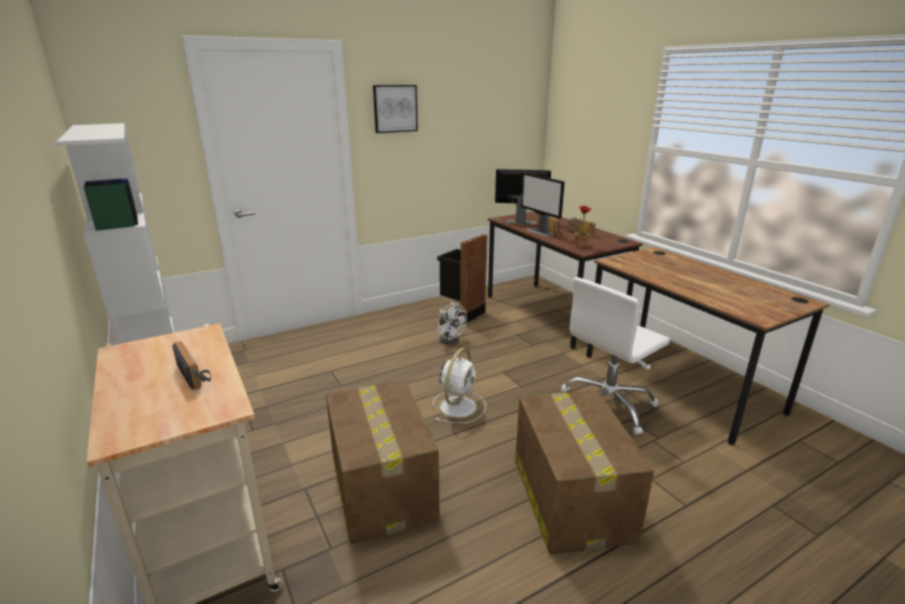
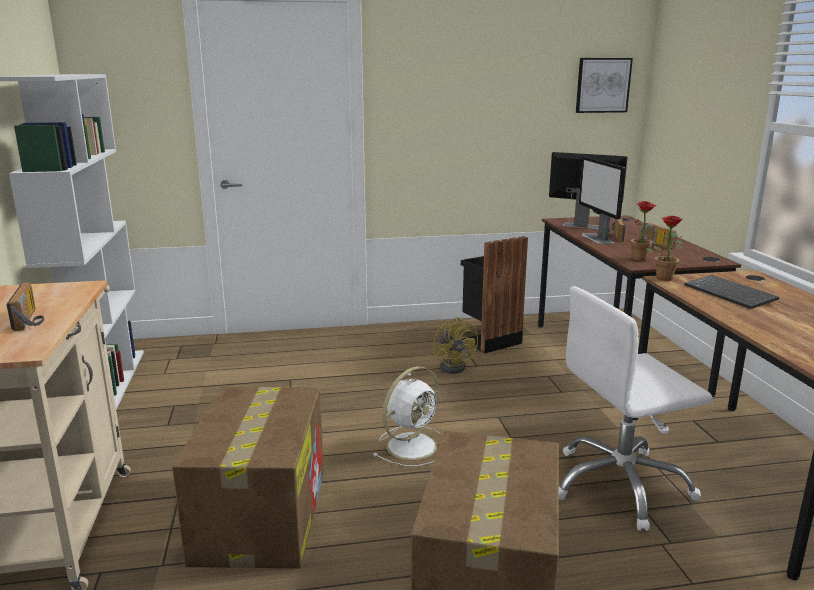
camera: 20 degrees right, 5 degrees down
(395, 108) = (424, 70): picture -> picture (602, 85)
(450, 338) = (455, 366): white fan -> yellow fan
(607, 259) = (663, 277): none -> potted plant
(657, 267) = (731, 294): none -> keyboard

